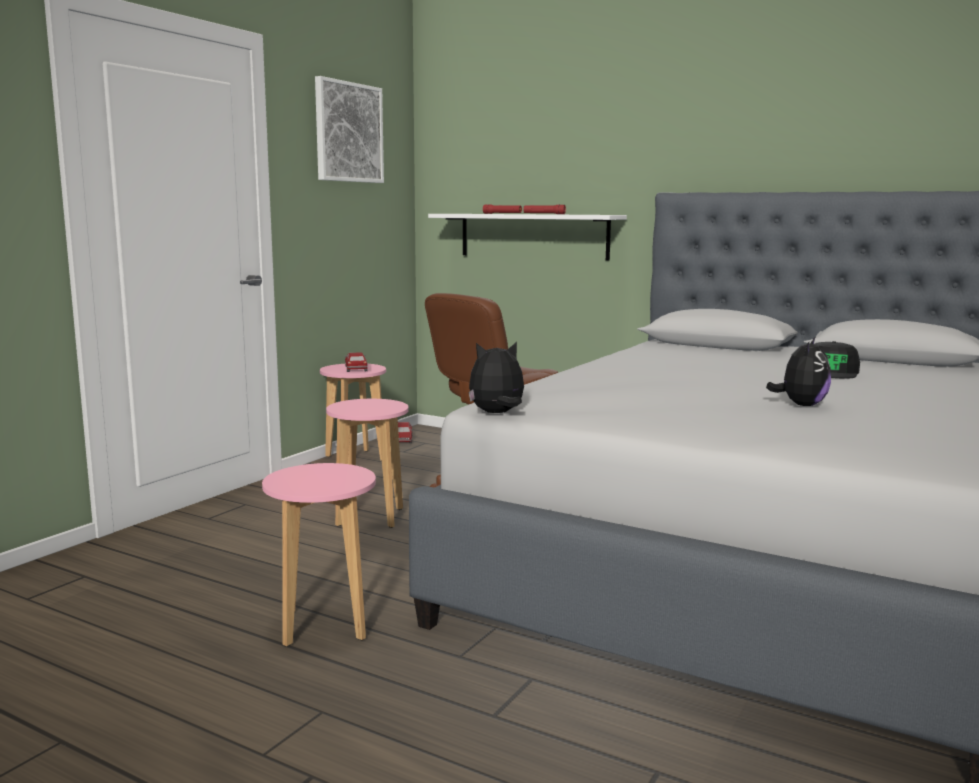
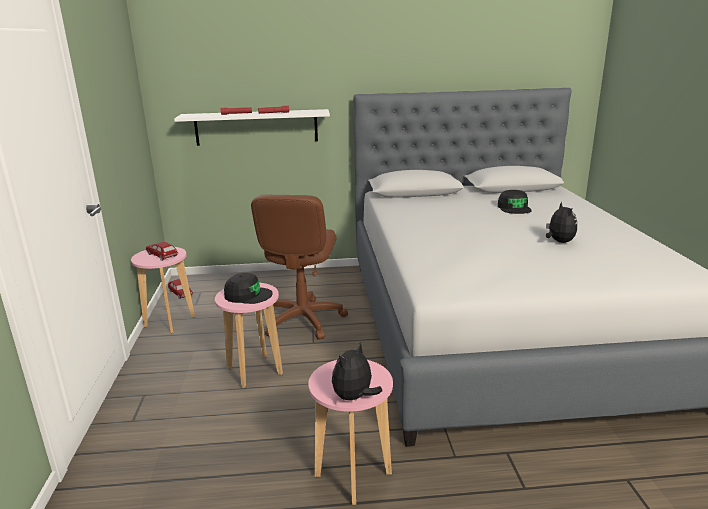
camera: 35 degrees left, 10 degrees up
(348, 132) = (109, 58): picture -> none
(368, 407) = (247, 295): none -> black cap
(497, 413) = (452, 298): plush toy -> plush toy (354, 398)

